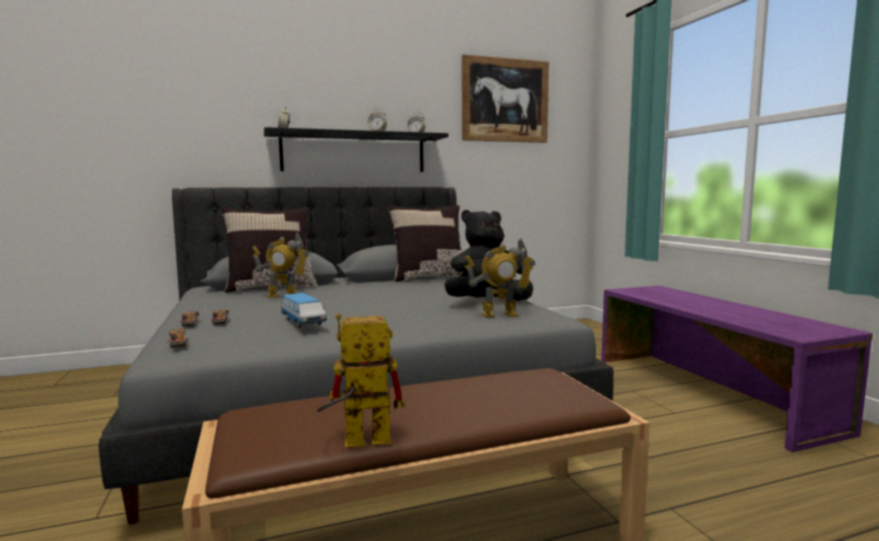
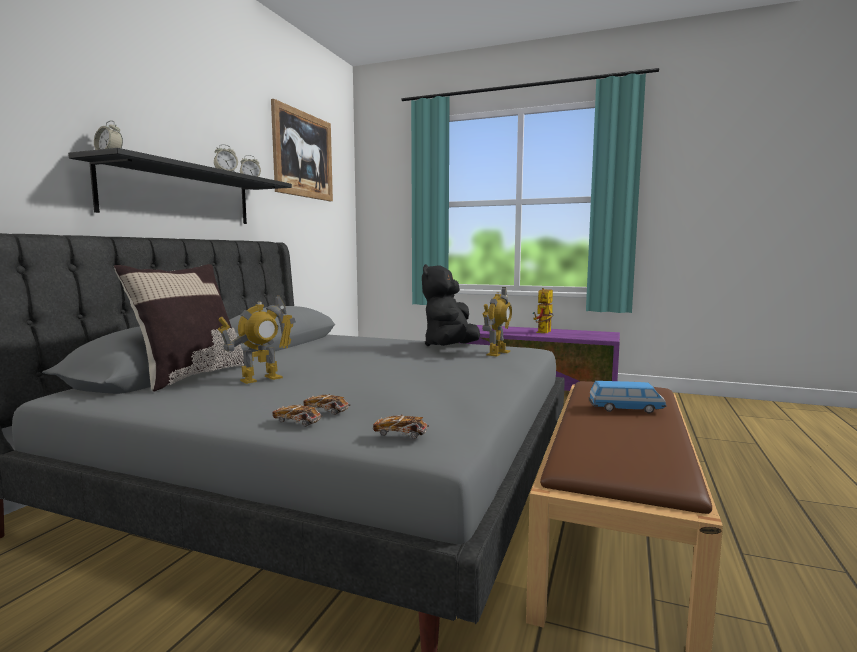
camera: 50 degrees left, 0 degrees up
(303, 322) = (420, 388): toy car -> toy car (626, 409)
(356, 442) = (677, 444): toy robot -> toy robot (544, 333)
(429, 278) = (319, 340): pillow -> none

